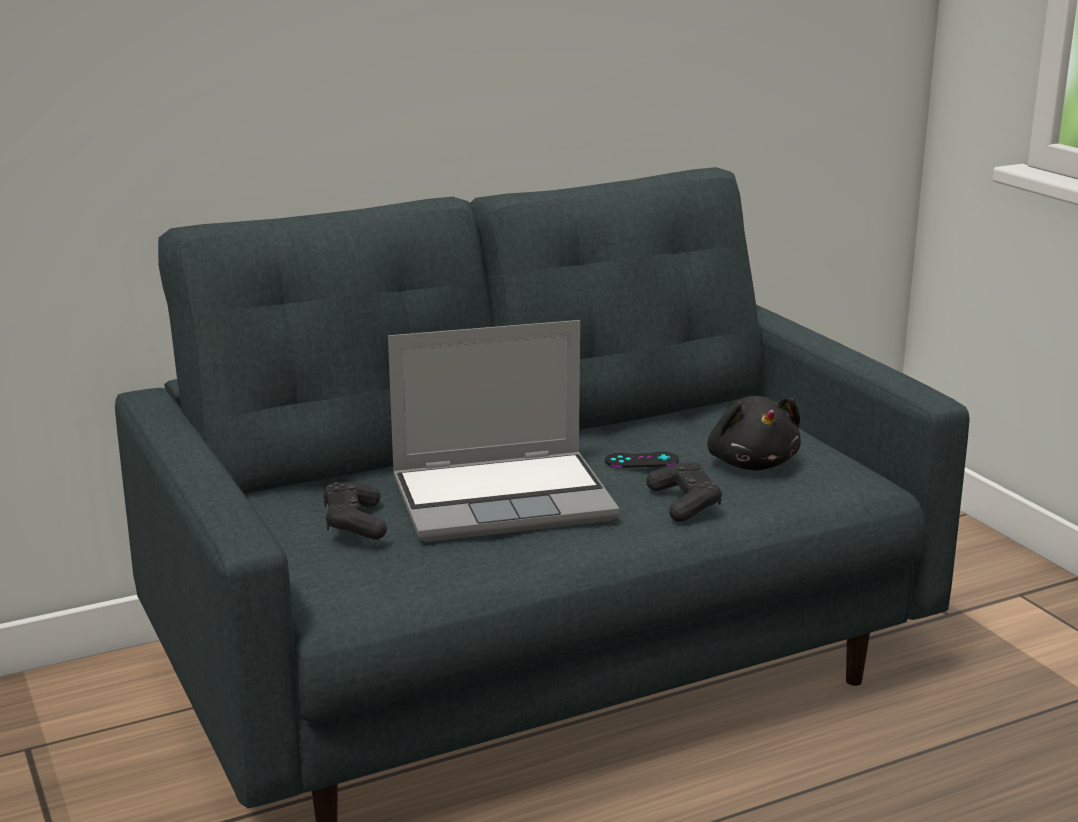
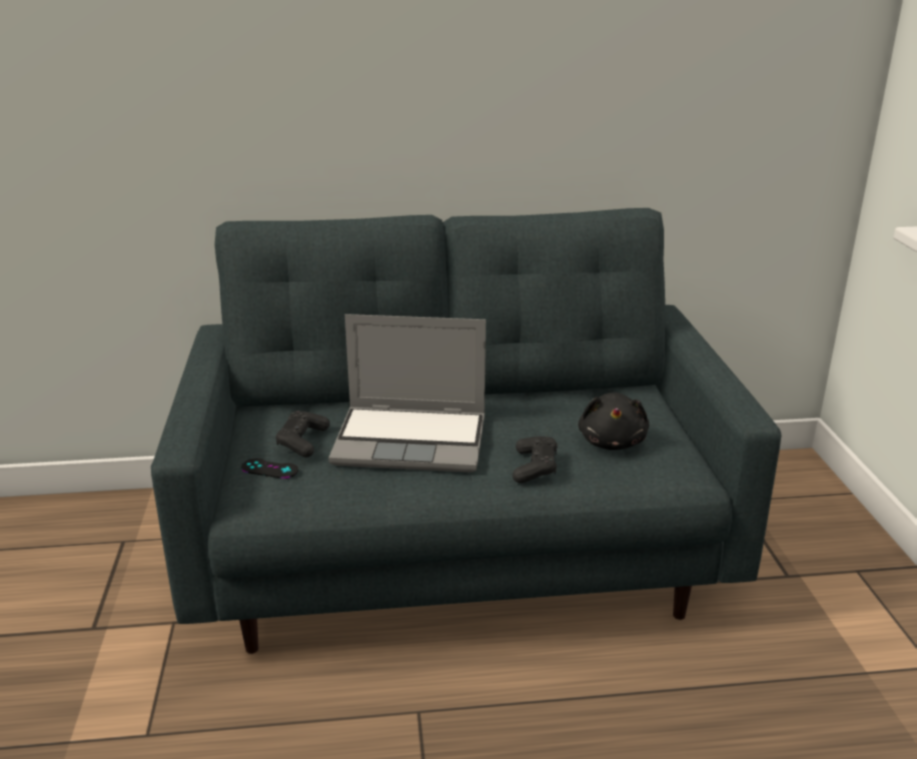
camera: 20 degrees right, 5 degrees up
(641, 460) = (531, 426): black game controller -> black game controller (269, 469)

